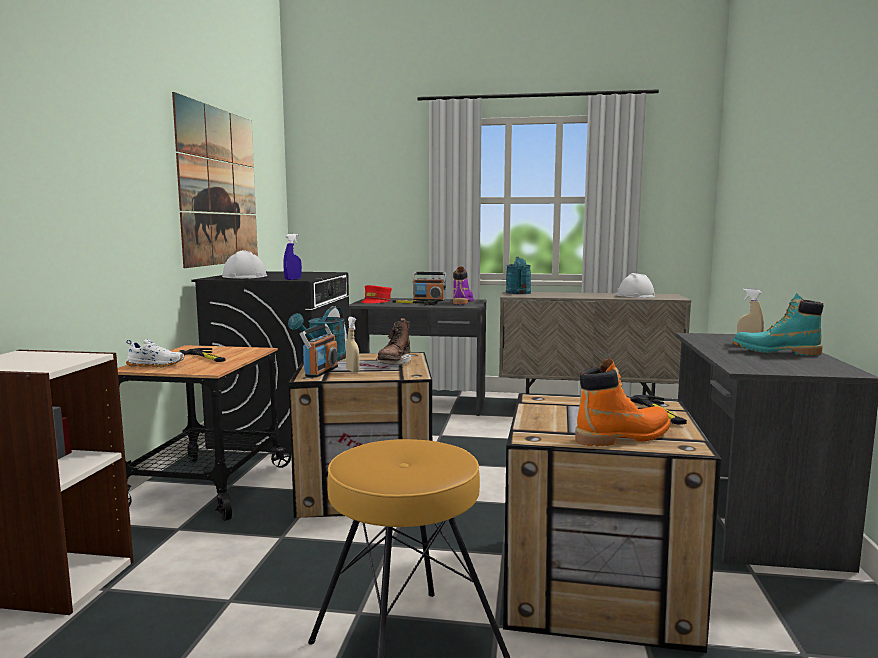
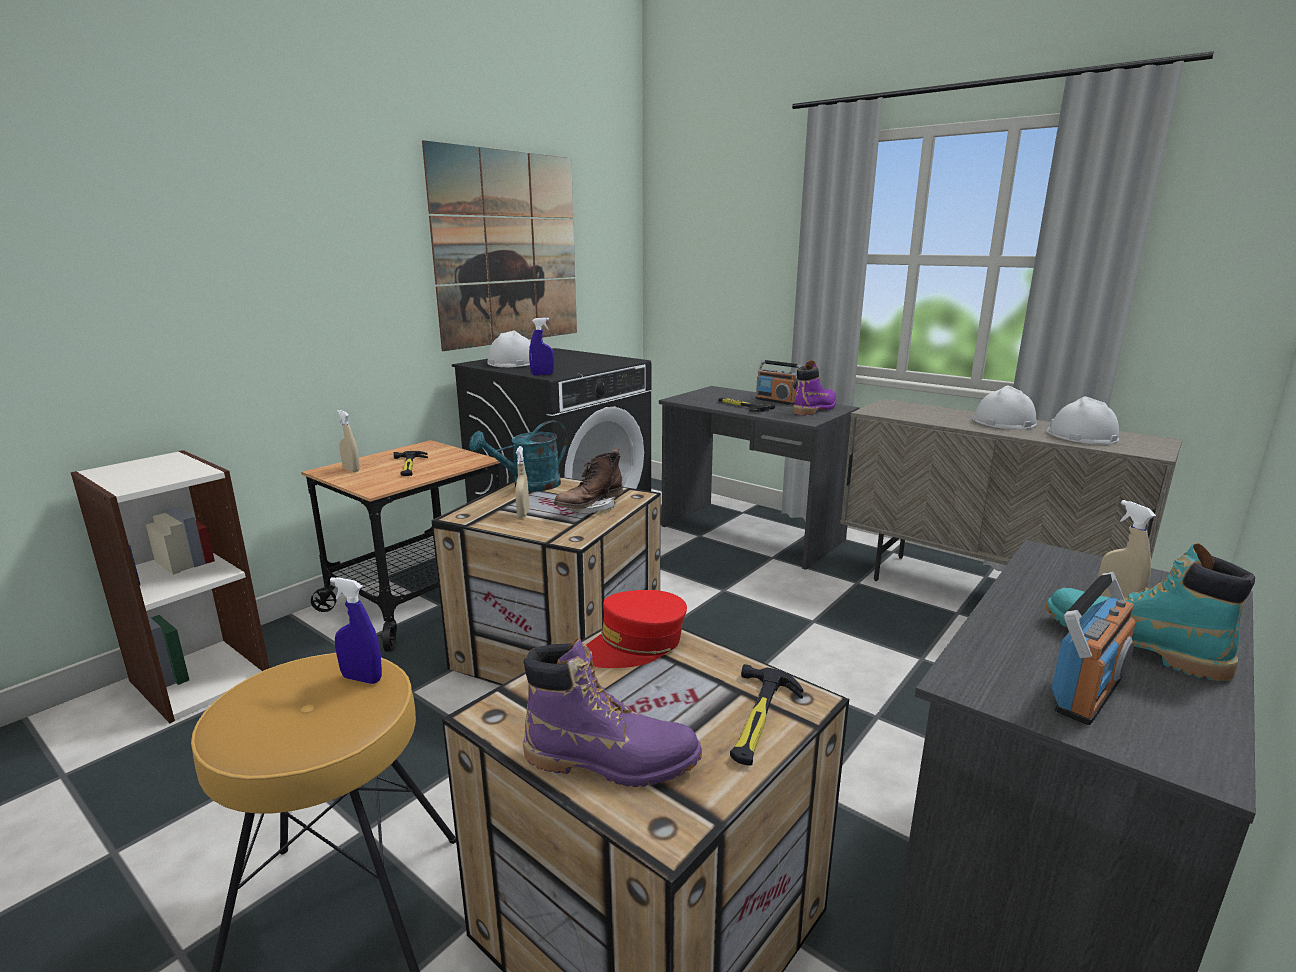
camera: 30 degrees right, 10 degrees up
(156, 365) = (351, 470): white shoe -> beige spray bottle
(321, 371) = (490, 508): radio -> radio (1087, 691)
(376, 301) = (707, 396): red cap -> red cap (635, 644)
(419, 444) = (362, 678): none -> blue spray bottle
(518, 293) = (894, 407): turquoise watering can -> none
(588, 294) = (1003, 422): none -> white hard hat
(623, 437) = (611, 761): orange boot -> purple boot

